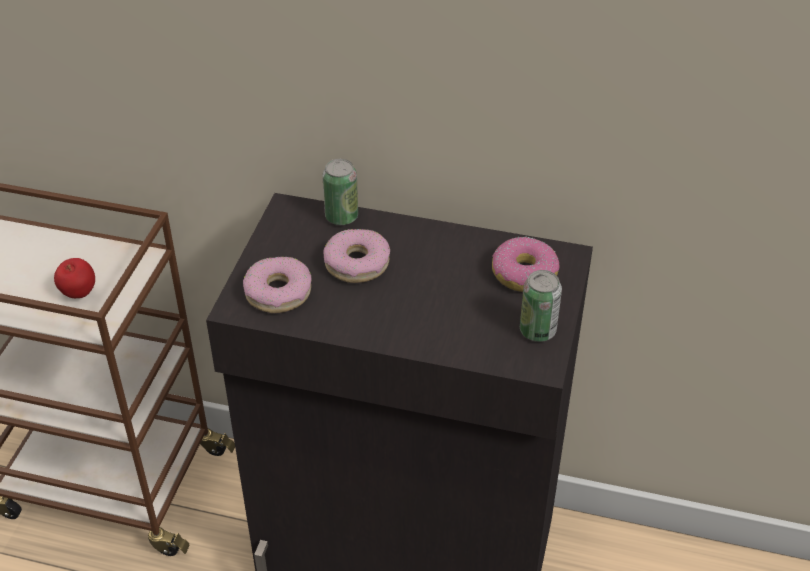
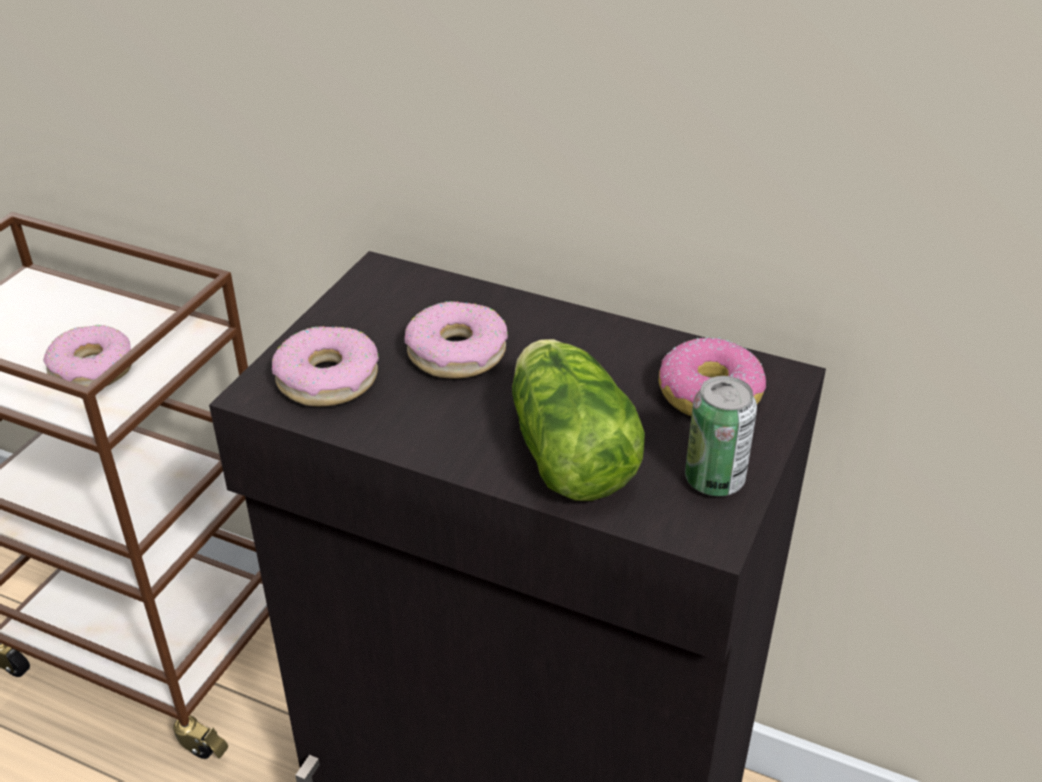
camera: 10 degrees right, 5 degrees down
(79, 294) = (91, 369): apple -> donut
(341, 217) = (453, 290): can -> none
(444, 321) = (567, 448): none -> lettuce

